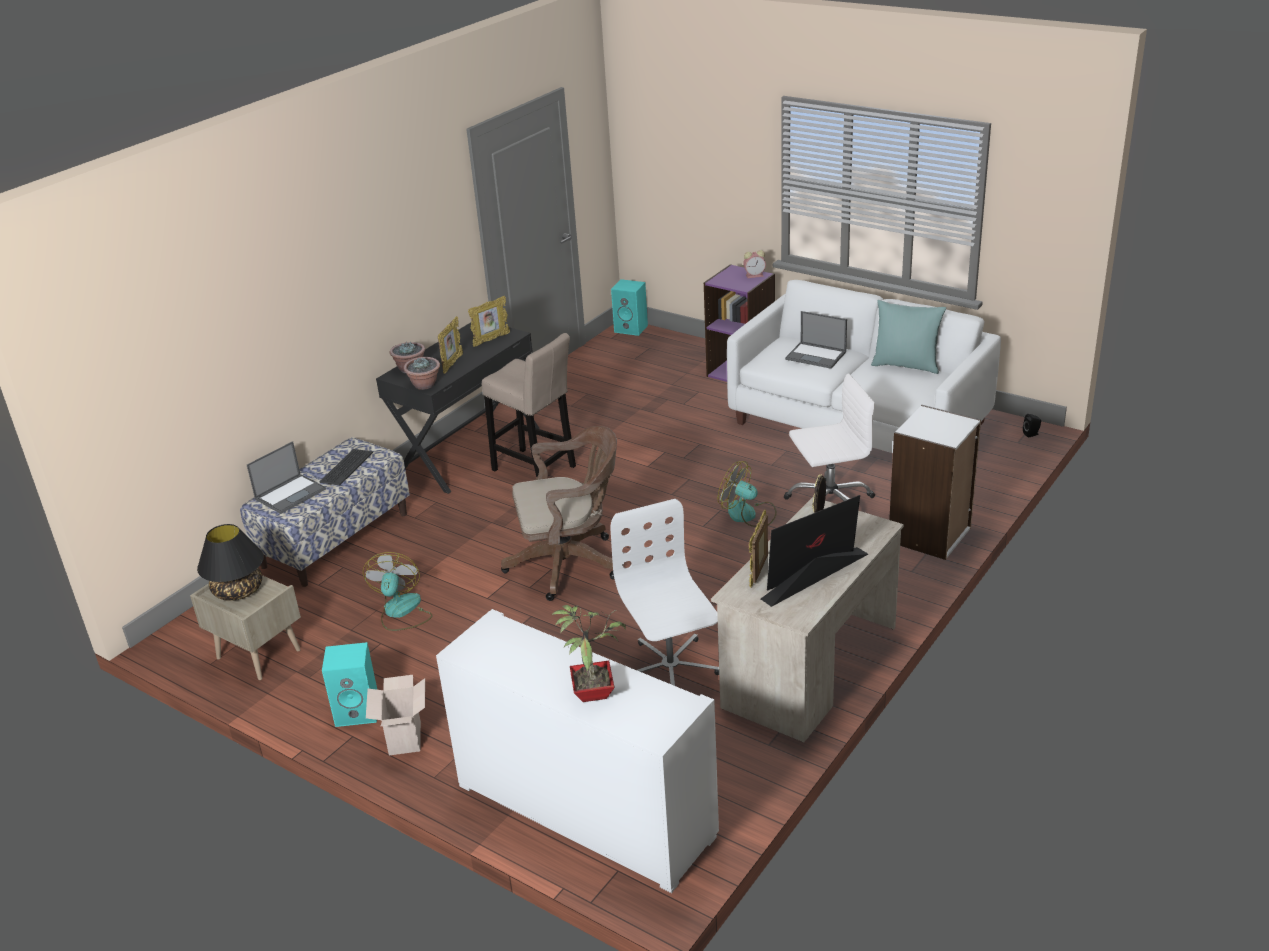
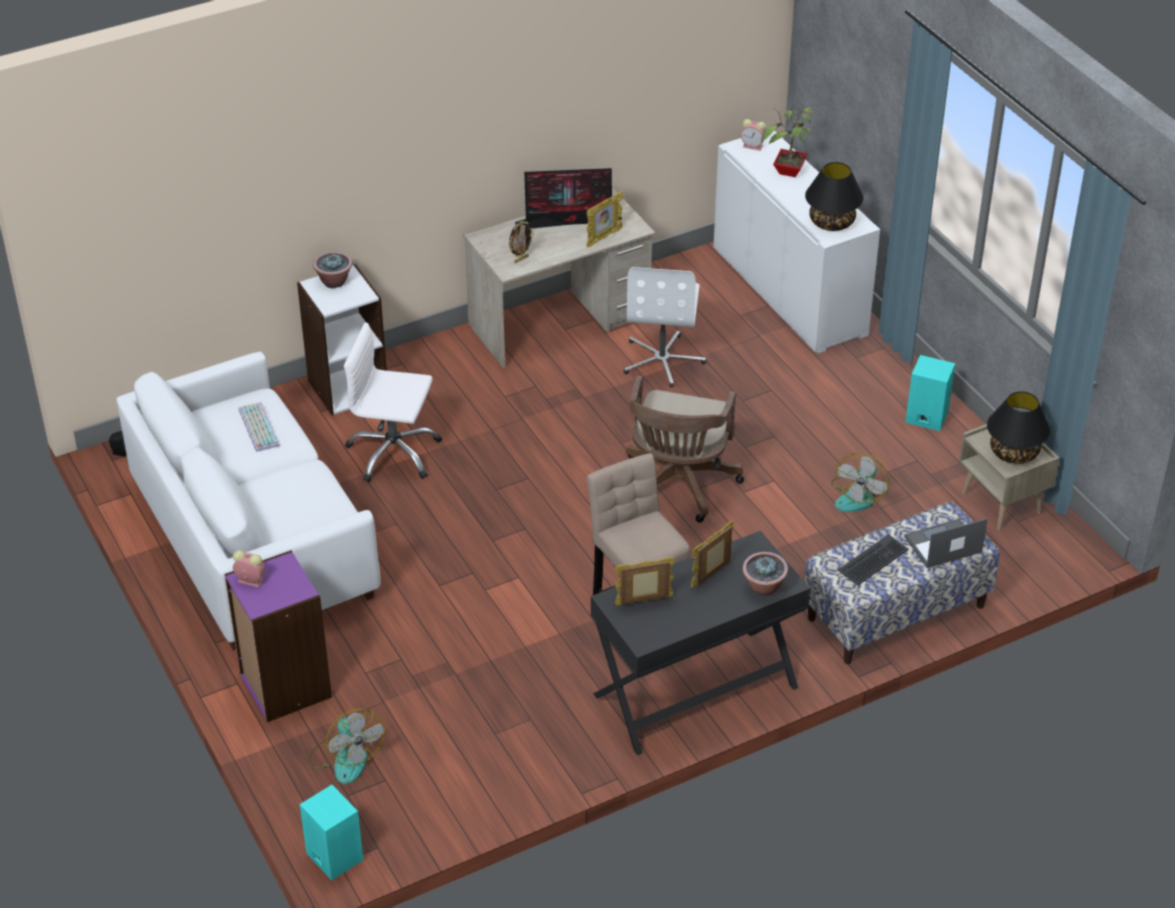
camera: 155 degrees left, 10 degrees up
(403, 737) = (896, 384): cardboard box -> none
(425, 385) = (759, 550): potted plant -> potted plant (334, 282)
(499, 642) = (832, 222): none -> black table lamp
(570, 563) = (678, 486): brown office chair -> brown office chair turned 90 degrees counterclockwise
(666, 714) = (753, 146): none -> alarm clock
(748, 515) = (476, 473): fan -> fan (345, 758)
(816, 356) = (288, 491): laptop -> none
(892, 380) = (257, 427): none -> keyboard
(906, 365) = (218, 443): turquoise pillow -> none

